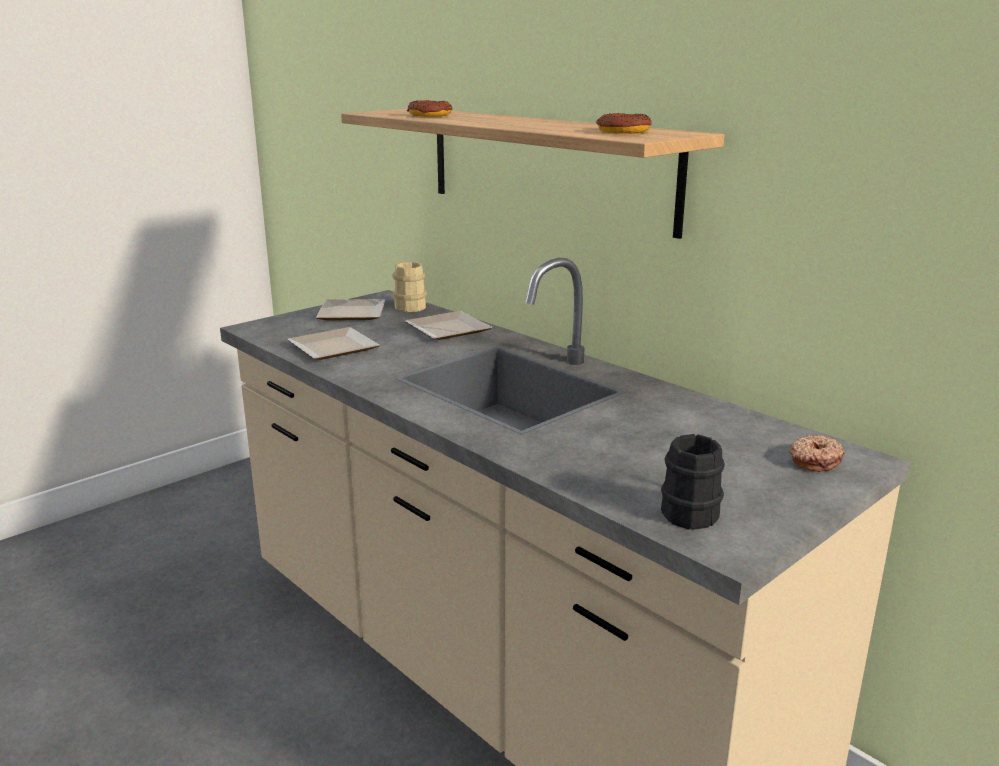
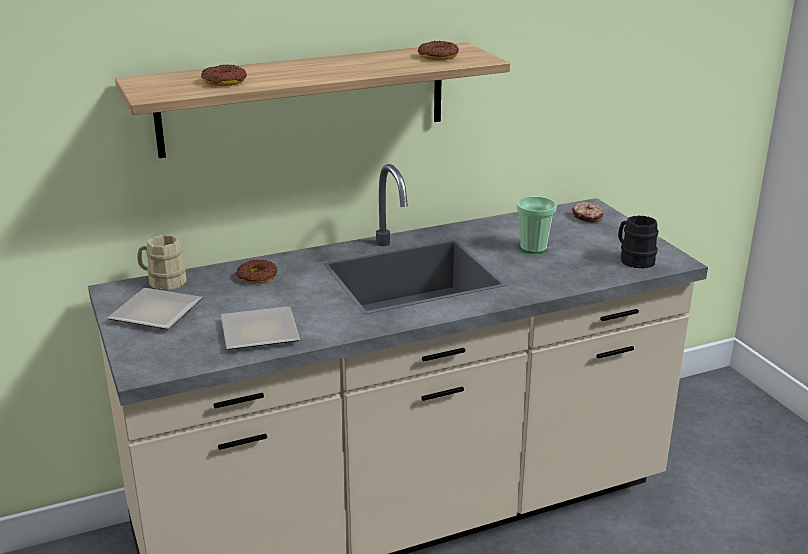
camera: 70 degrees left, 5 degrees up
(445, 330) = (257, 277): plate -> donut
(652, 436) = (533, 248): none -> cup

